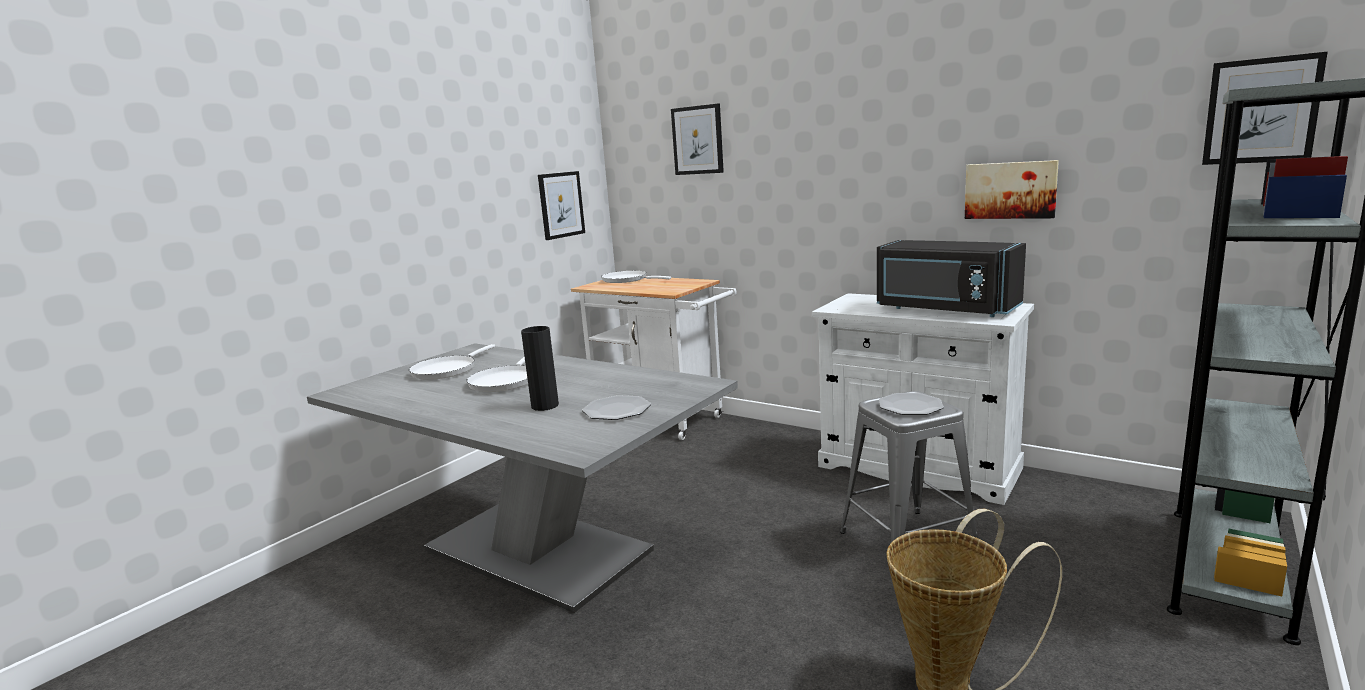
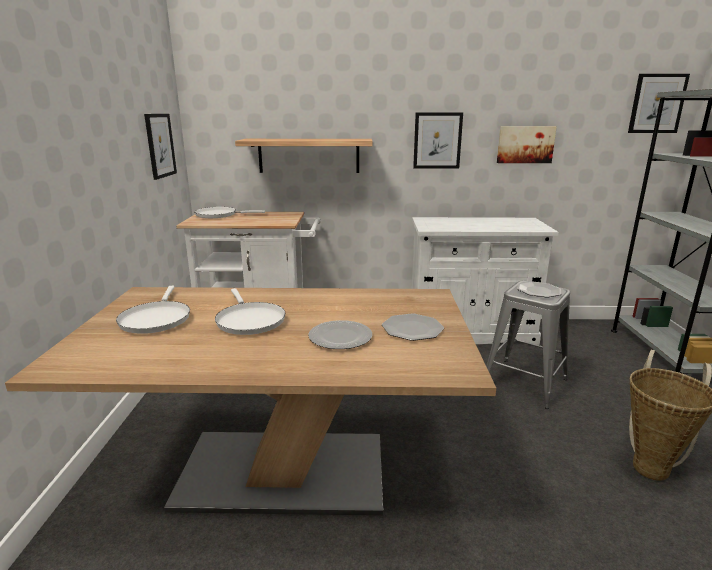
camera: 35 degrees left, 5 degrees up
(537, 550) = (283, 471): grey dining table -> brown dining table
(545, 406) = (341, 337): black vase -> plate
(697, 140) = (283, 94): picture -> picture (437, 140)
(725, 211) = (309, 155): none -> shelf
(944, 310) = (498, 224): black microwave -> none

